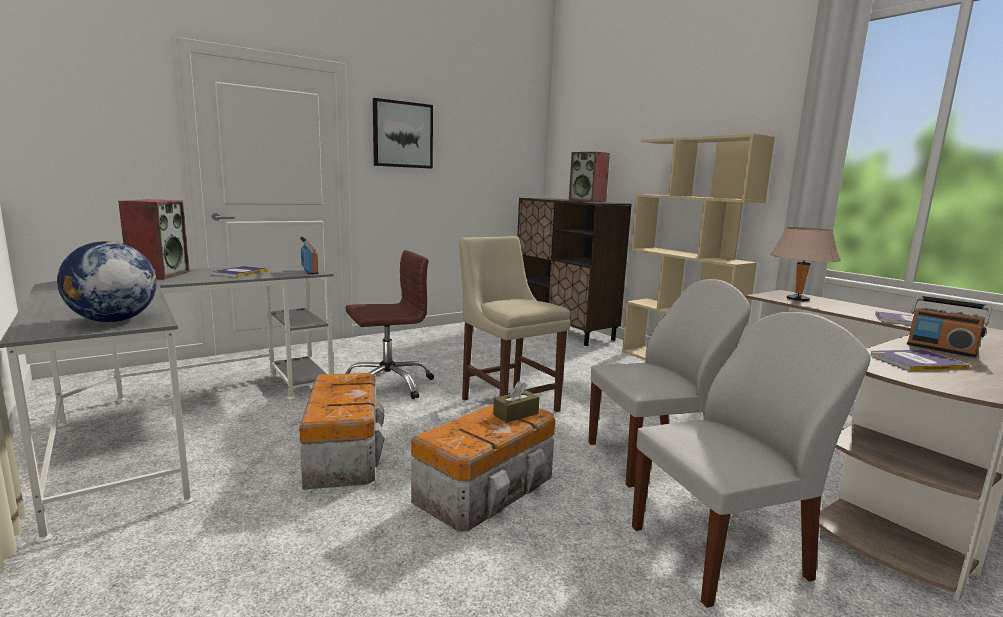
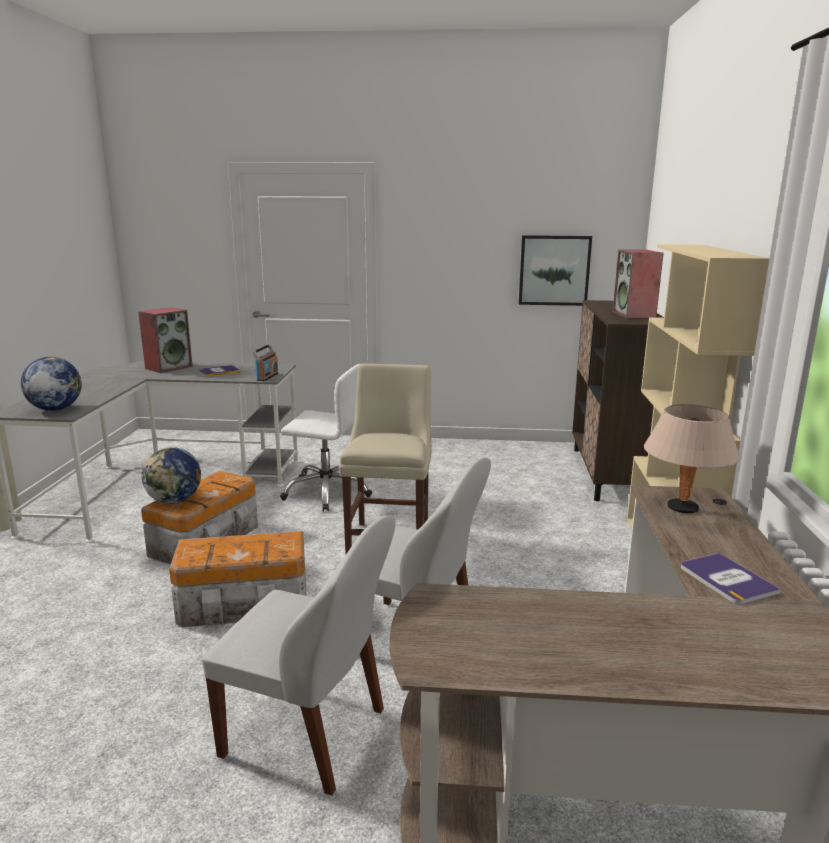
camera: 40 degrees right, 5 degrees up
(330, 408) = (174, 501): none -> globe
(387, 384) = (327, 492): brown office chair -> white office chair
(402, 134) = (437, 230): picture -> picture (554, 270)
(516, 414) = (272, 547): brown tissue box -> none
(916, 361) = (496, 618): book -> none
(941, 349) = (596, 621): radio -> none

